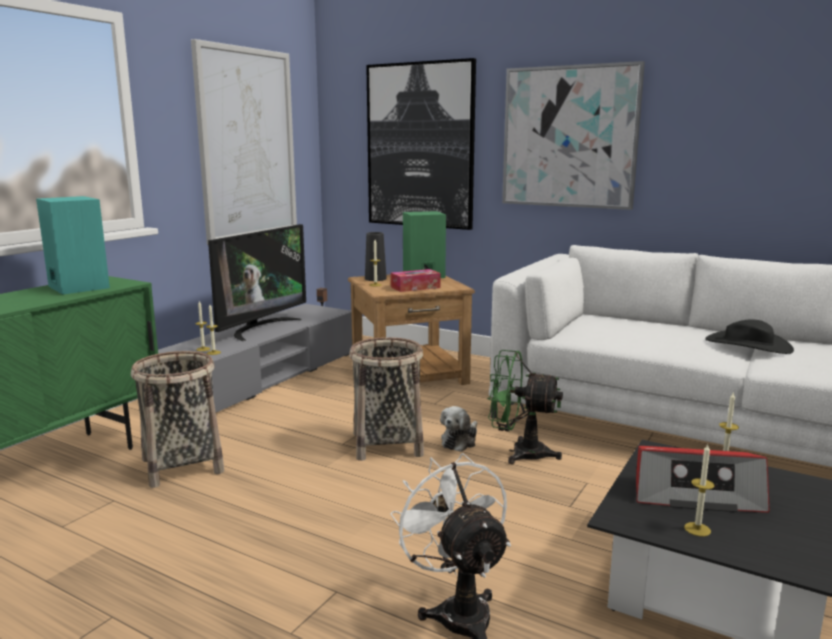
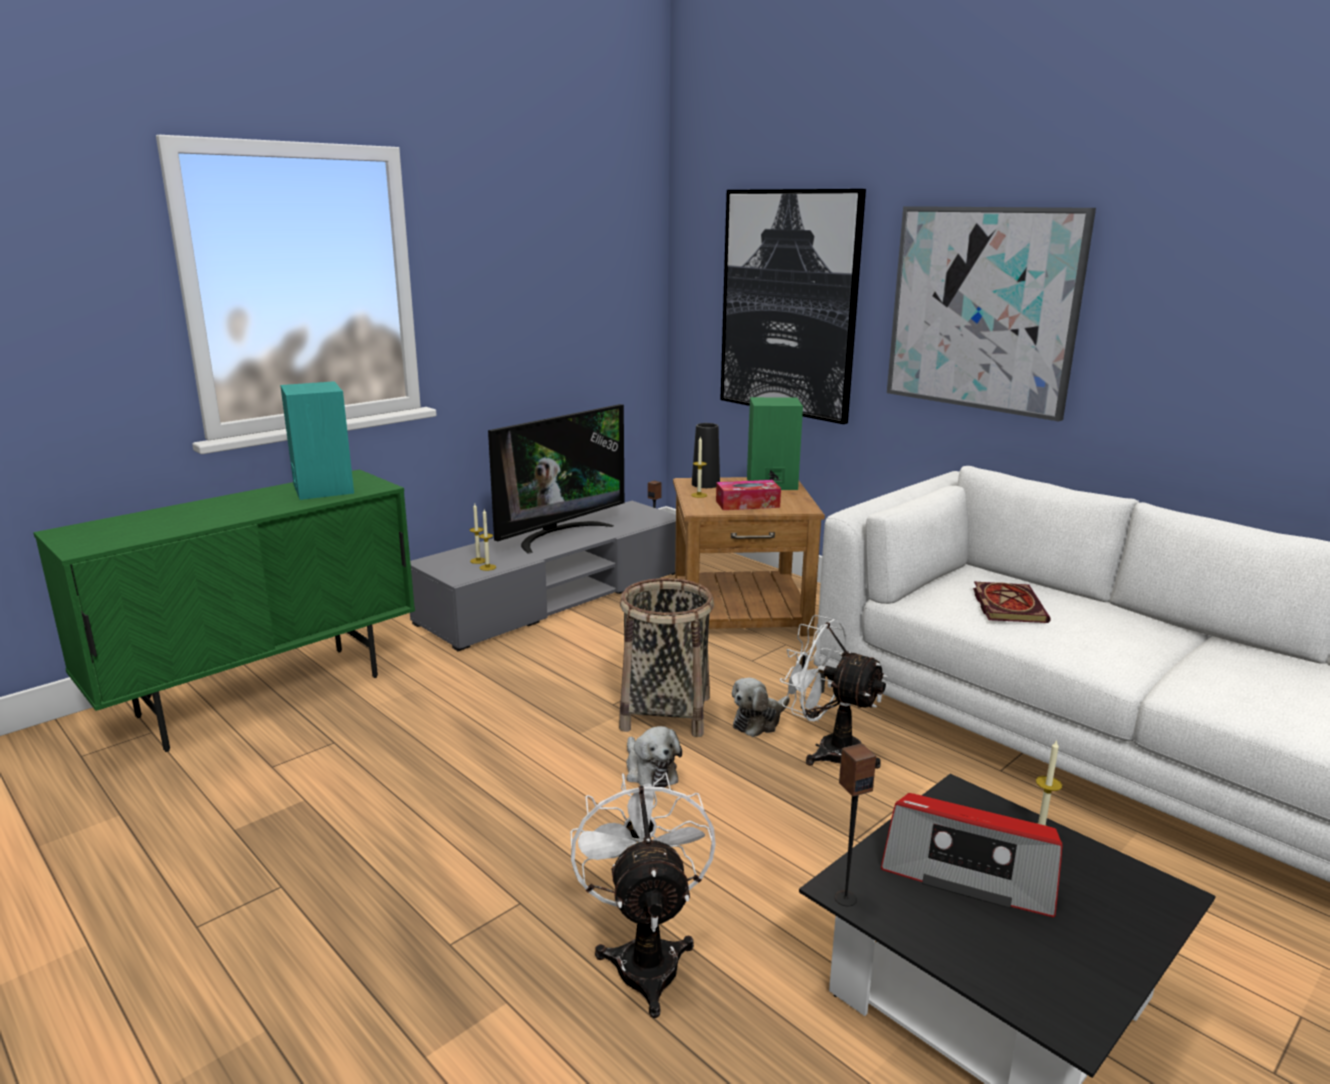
camera: 15 degrees right, 5 degrees up
(183, 465) = (422, 708): basket -> none
(247, 145) = (562, 299): picture -> none
(395, 484) = (649, 771): none -> plush toy
(519, 452) = (828, 750): green fan -> white fan
(624, 524) = (845, 898): none -> speaker
(628, 331) = (1006, 605): none -> book
(697, 529) = (938, 923): candle -> none
(748, 345) = (1173, 649): black hat -> none

